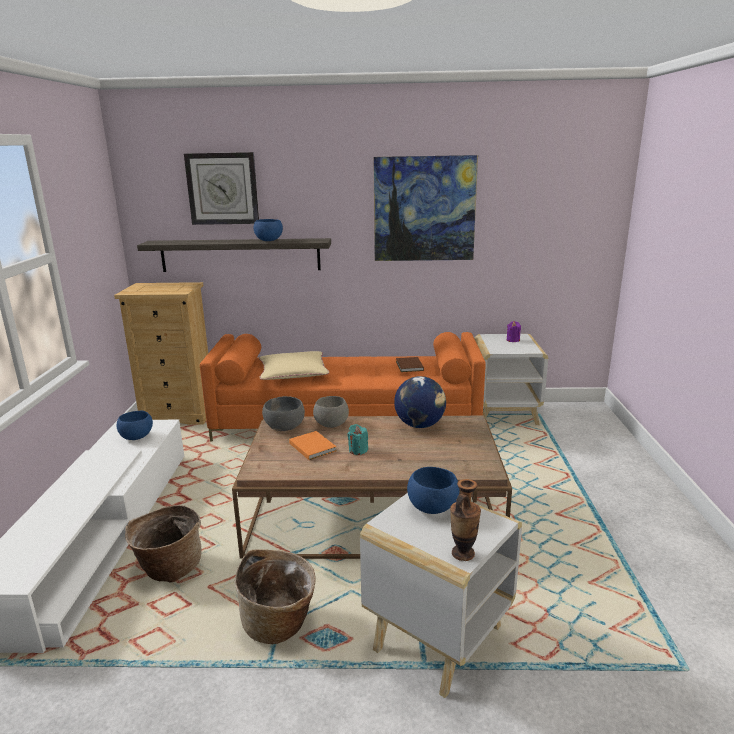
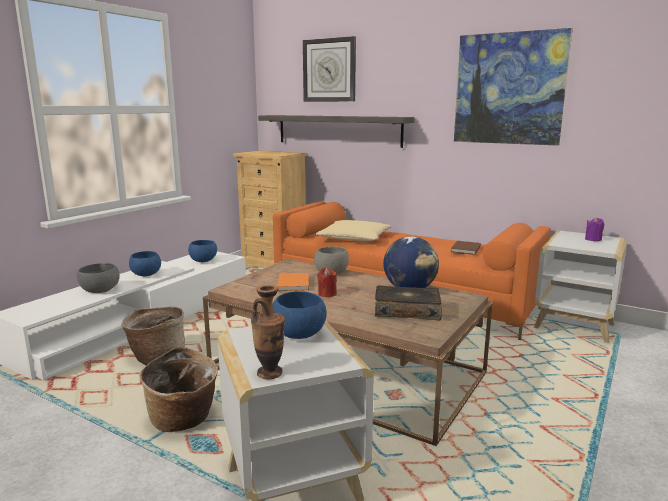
camera: 30 degrees right, 5 degrees down
(269, 240) = (358, 116): blue bowl -> blue bowl (146, 275)
(284, 426) = (292, 267): grey bowl -> grey bowl (100, 290)
(358, 450) = (327, 294): turquoise candle -> red candle
(444, 449) = (407, 311): none -> book

